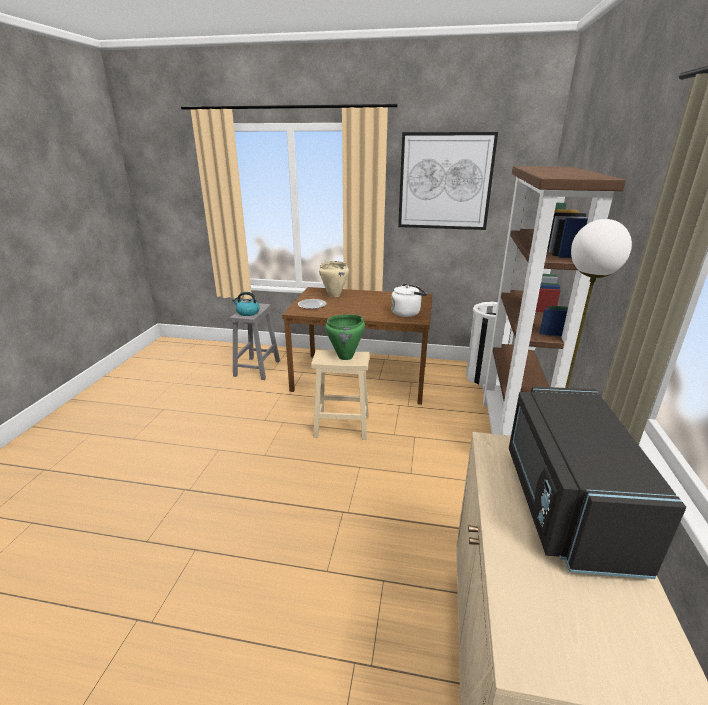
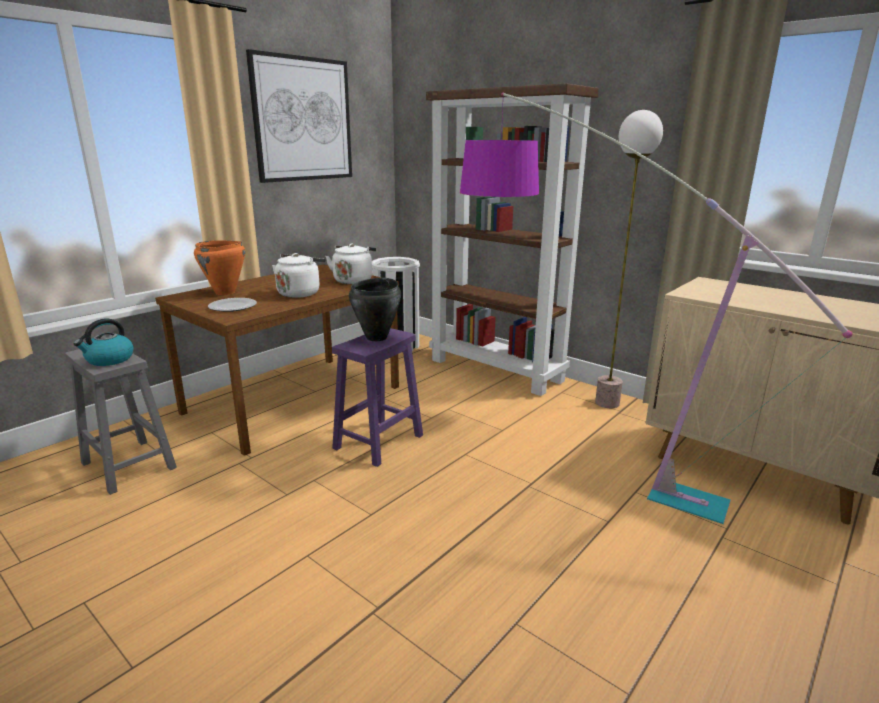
camera: 60 degrees left, 5 degrees down
(334, 295) = (225, 293): beige cooking pot -> orange cooking pot
(340, 426) = (378, 442): beige stool -> purple stool
(345, 357) = (377, 338): green cooking pot -> black cooking pot
(358, 310) = (300, 293): none -> white kettle
(396, 525) = (569, 461): none -> floor lamp
(564, 504) = (766, 295): black microwave -> none

